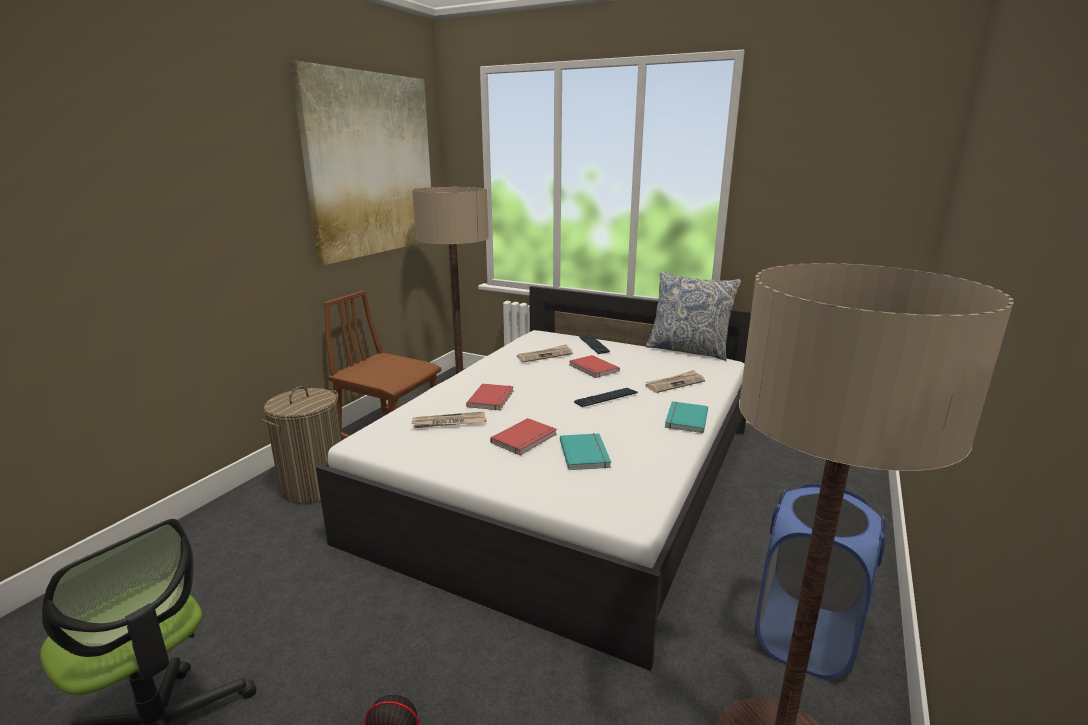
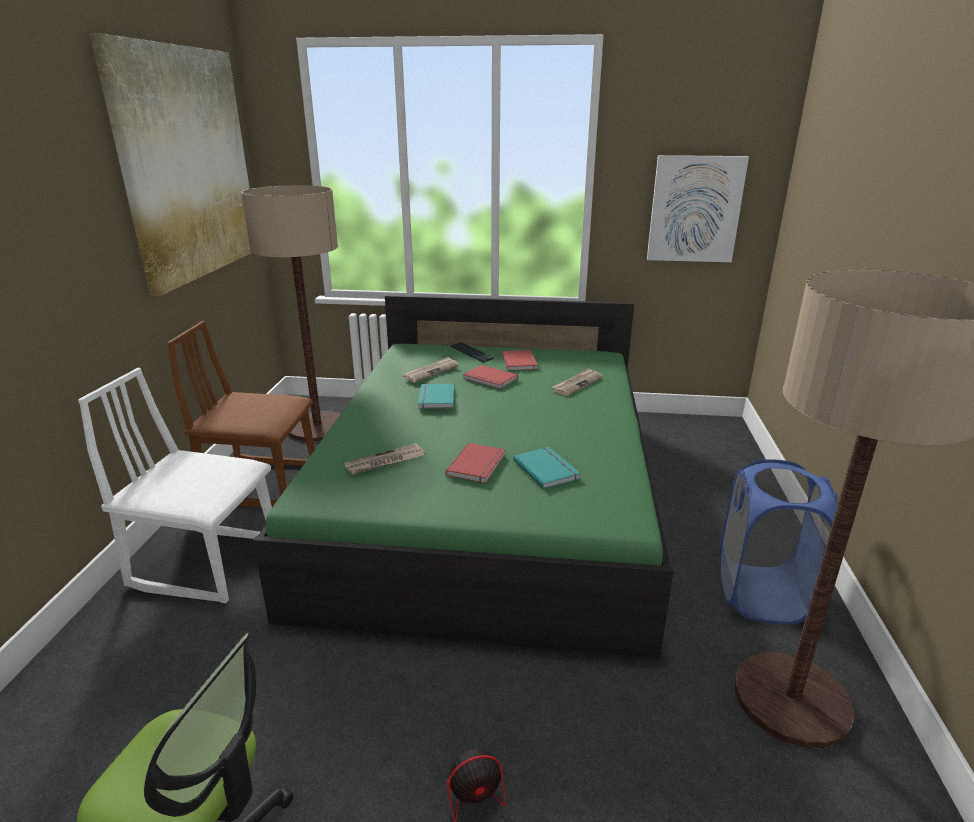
camera: 20 degrees left, 5 degrees up
(314, 486) = (207, 562): laundry basket -> white chair
(492, 399) = (410, 428): red book -> red book (520, 362)
(569, 479) = (487, 497): white bed -> green bed
(606, 398) = (525, 409): keyboard -> none
(684, 419) = (610, 418): turquoise book -> turquoise book (435, 398)
(688, 350) = (565, 347): pillow -> none
(835, 221) = (695, 209): none -> picture

